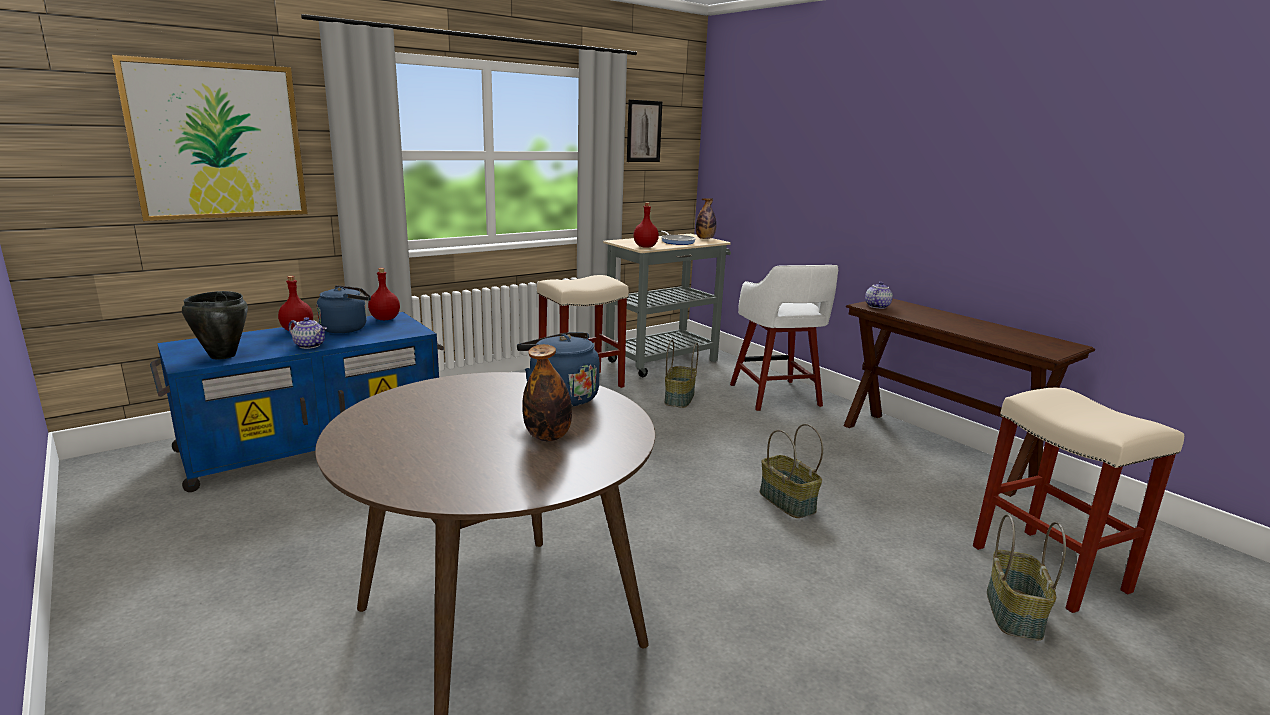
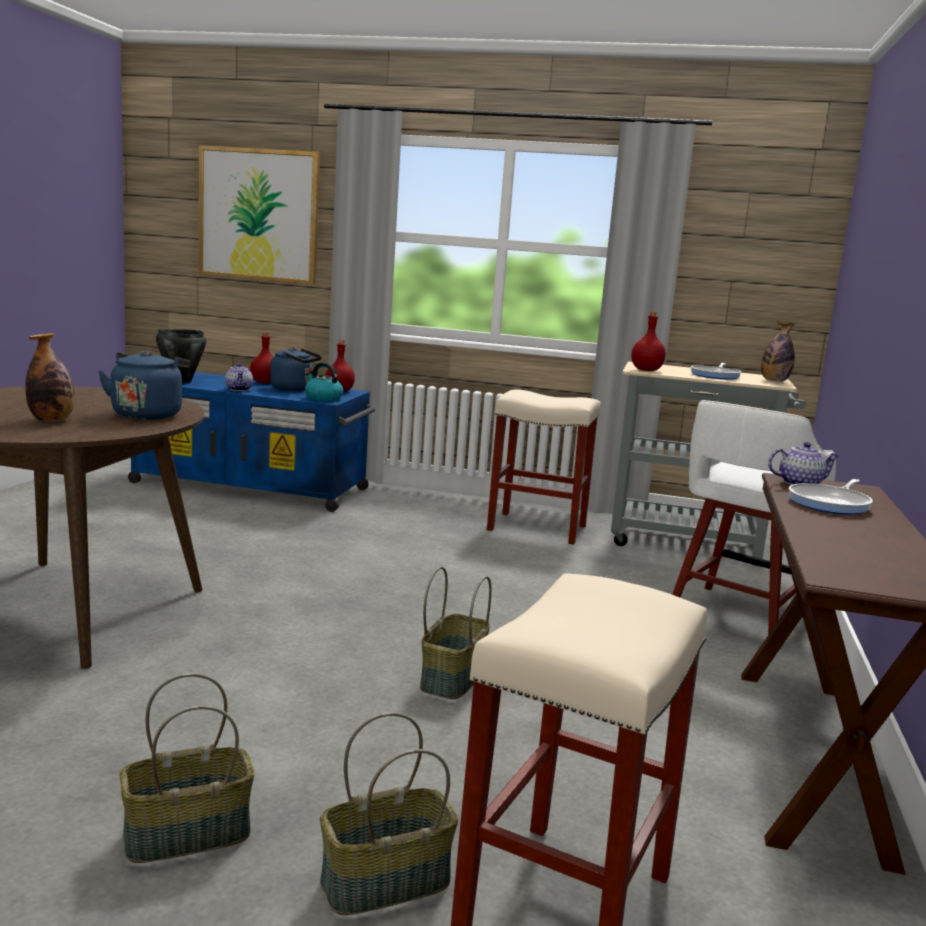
camera: 50 degrees right, 5 degrees down
(403, 330) = (323, 398): none -> kettle
(644, 131) = (732, 228): picture -> none
(680, 399) = (604, 573): basket -> basket (186, 836)
(919, 314) = (830, 503): none -> frying pan

